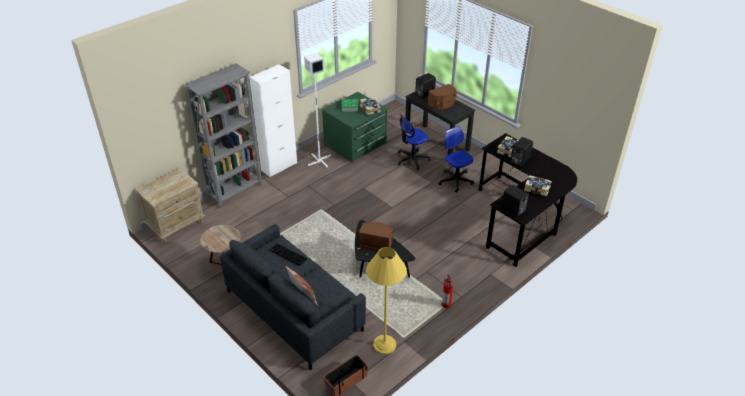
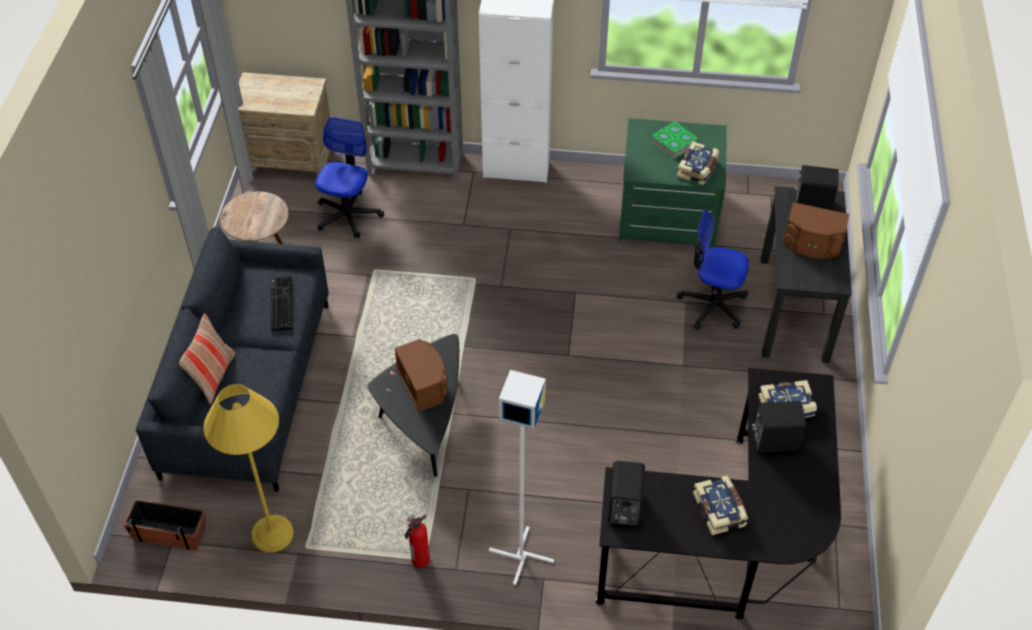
camera: 50 degrees right, 10 degrees up
(319, 160) = (580, 201): white floor lamp -> white floor lamp (521, 555)
(455, 180) = (725, 393): office chair -> office chair (348, 215)

